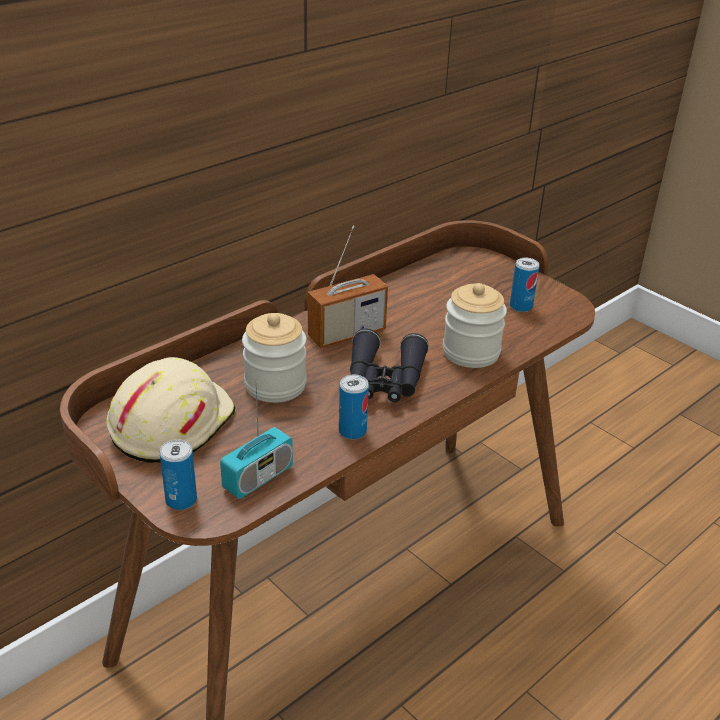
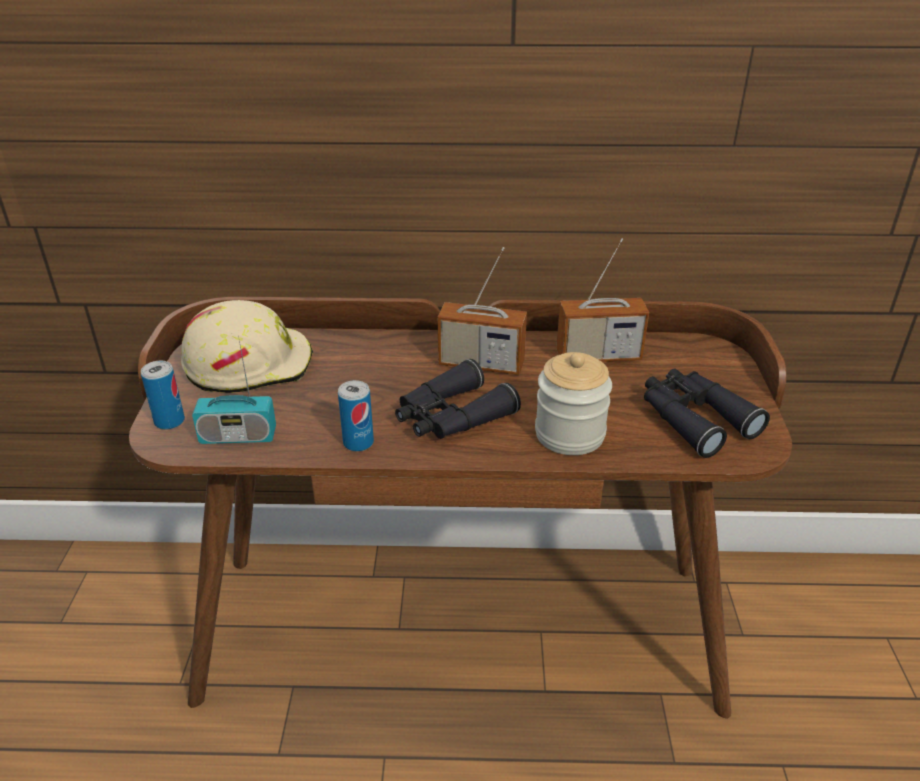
camera: 45 degrees right, 0 degrees up
(275, 385) = (360, 375): jar -> none
(412, 292) = (598, 356): none -> radio
(521, 306) = (694, 419): can -> black binoculars

